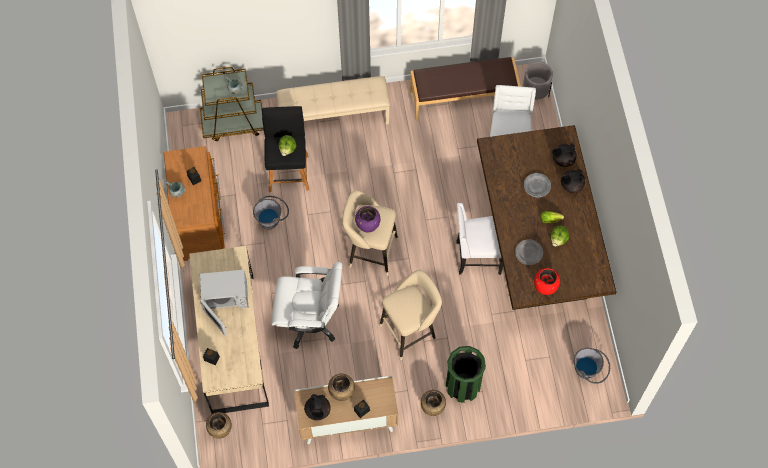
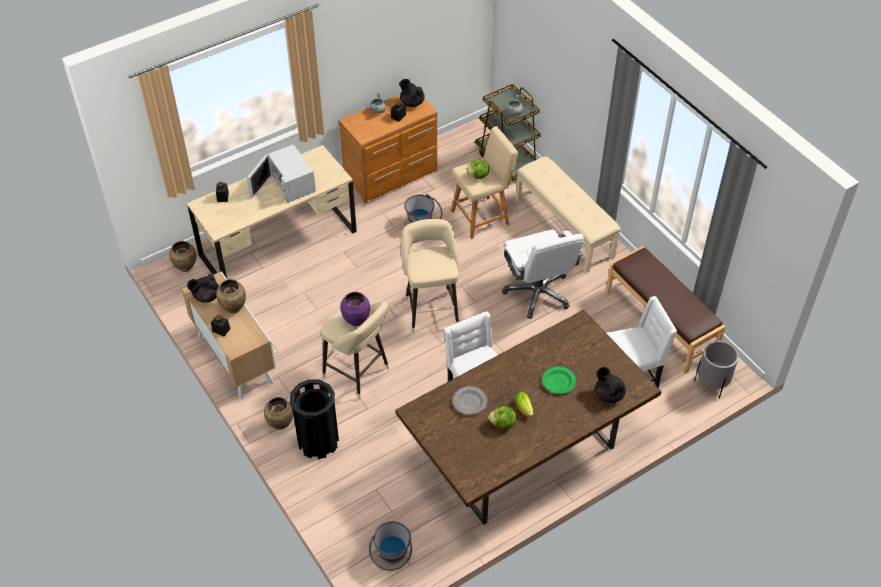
camera: 65 degrees right, 15 degrees down
(288, 171) = (482, 216): black stool -> beige stool
(310, 320) = (330, 290): white office chair -> white office chair (538, 293)
(368, 226) = (424, 259): purple vase -> purple vase (356, 321)
(463, 386) = (318, 441): green trash can -> black trash can
(537, 186) = (559, 382): grey plate -> green plate
(545, 288) = (433, 431): red vase -> none
(571, 185) = (580, 413): black teapot -> black teapot (412, 102)

